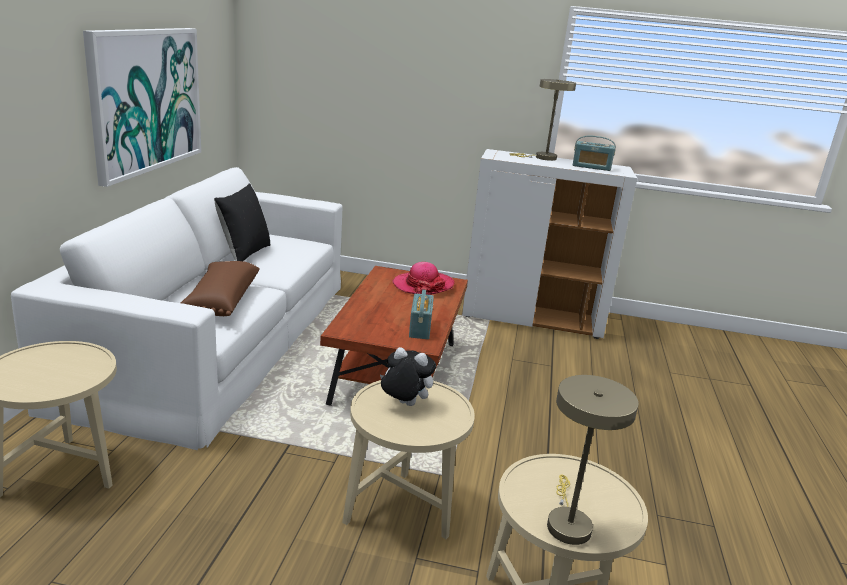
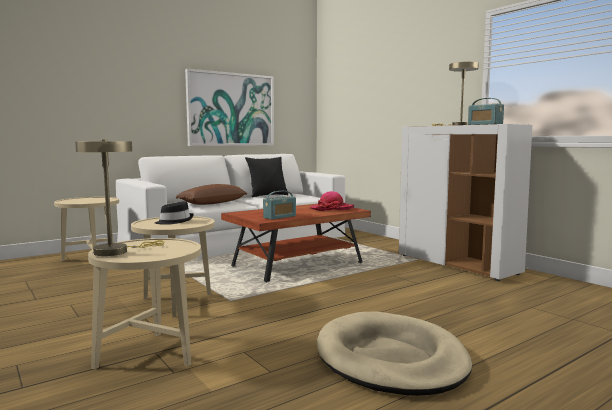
camera: 45 degrees right, 15 degrees down
(404, 404) = (174, 221): plush toy -> black hat
(700, 493) = (390, 358): none -> beige dog bed

